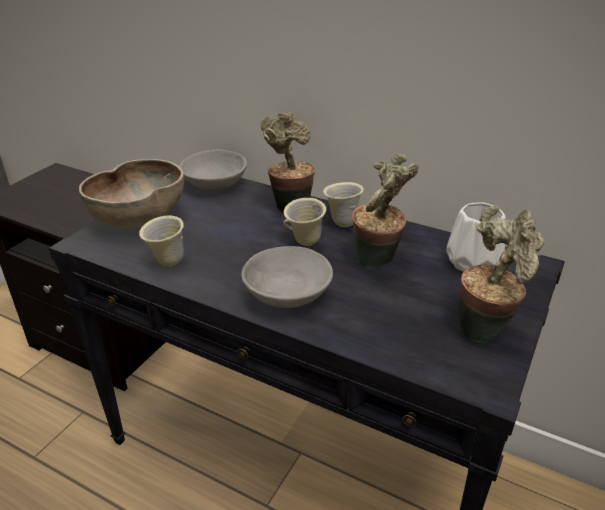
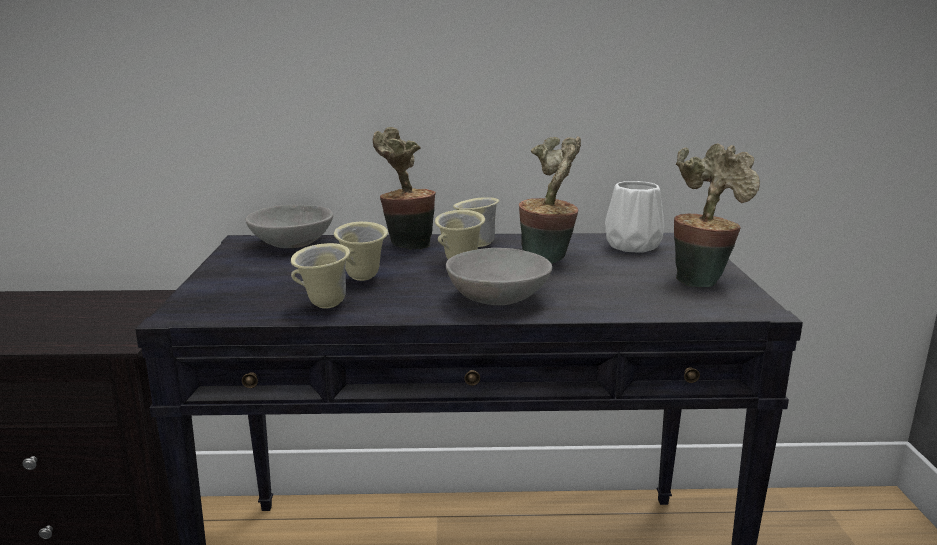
camera: 30 degrees left, 15 degrees down
(139, 218) = (232, 283): brown bowl -> none
(220, 240) = (363, 279): none -> beige mug

